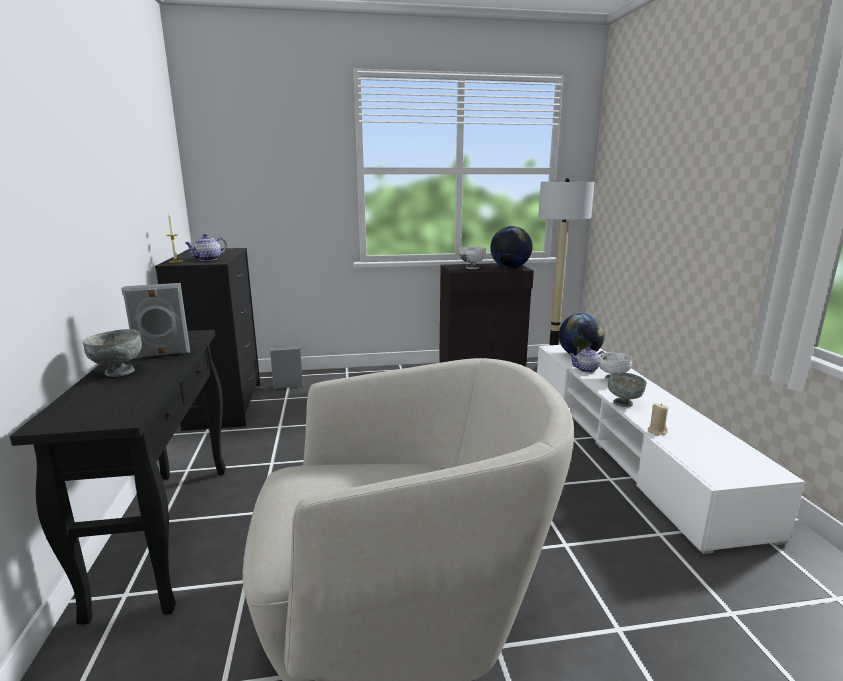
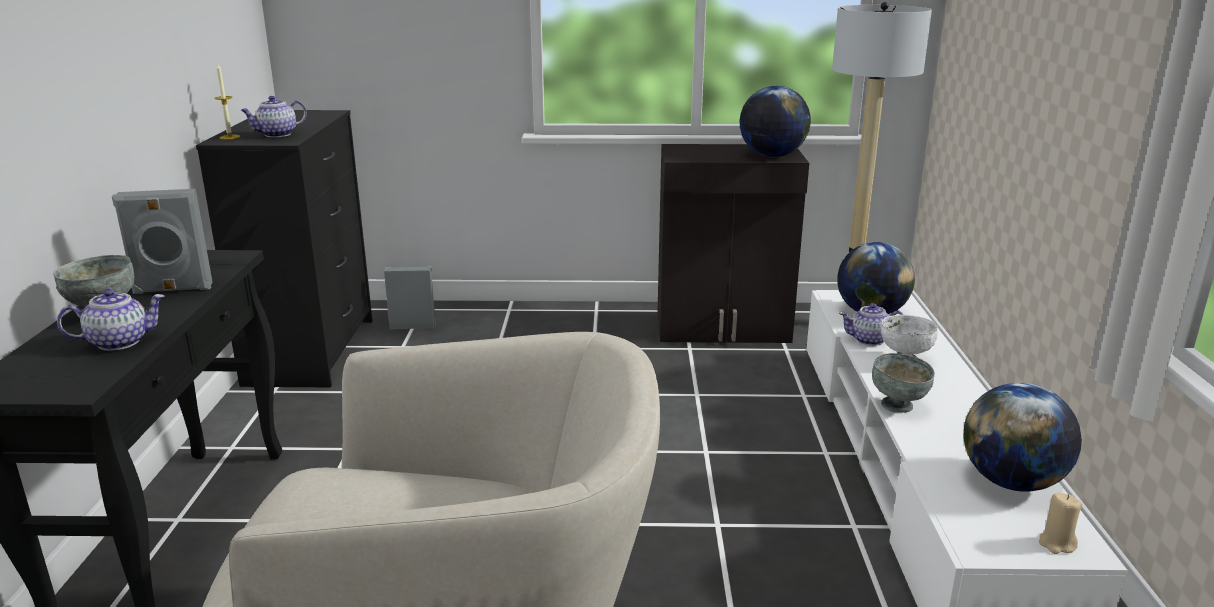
camera: 10 degrees right, 5 degrees up
(140, 387) = (120, 342): none -> teapot
(472, 268) = (707, 154): white bowl -> none
(657, 431) = (925, 460): beige candle -> beige candle (1056, 544)
(712, 439) = (1012, 482): none -> globe

